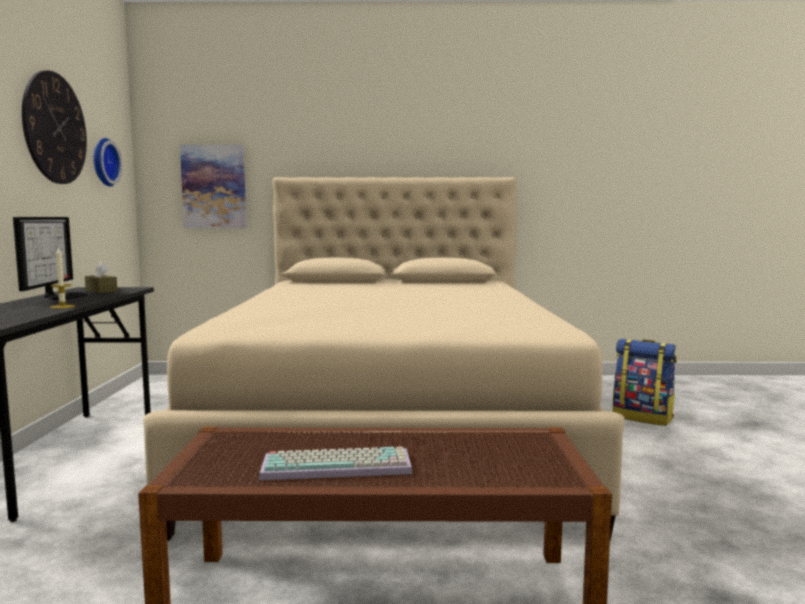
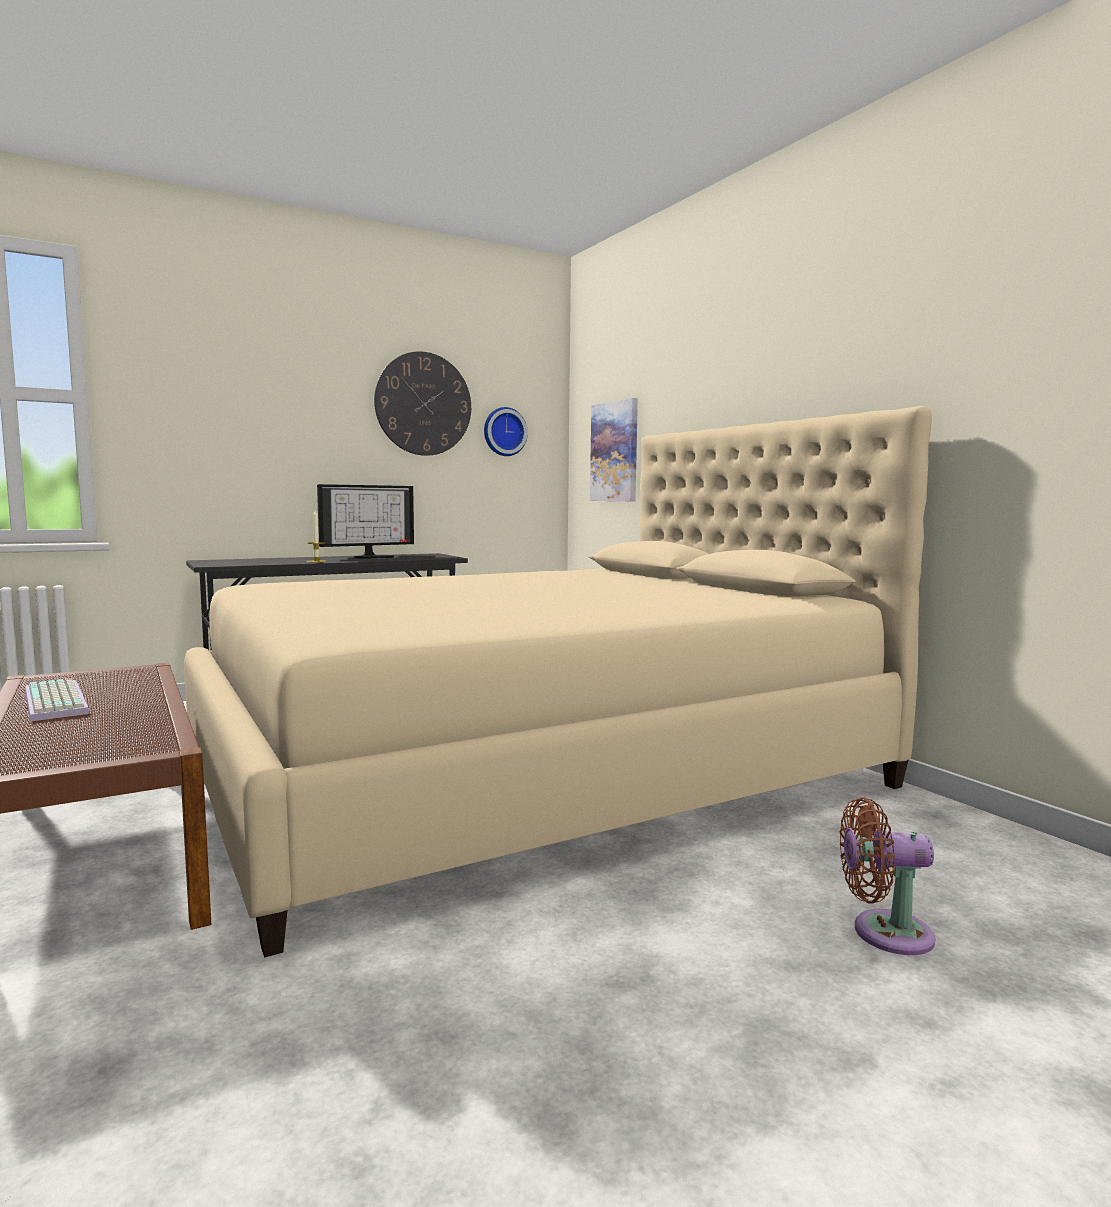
camera: 60 degrees right, 0 degrees up
(101, 291) = (421, 556): brown tissue box -> none
(643, 417) = (884, 933): backpack -> brown fan

